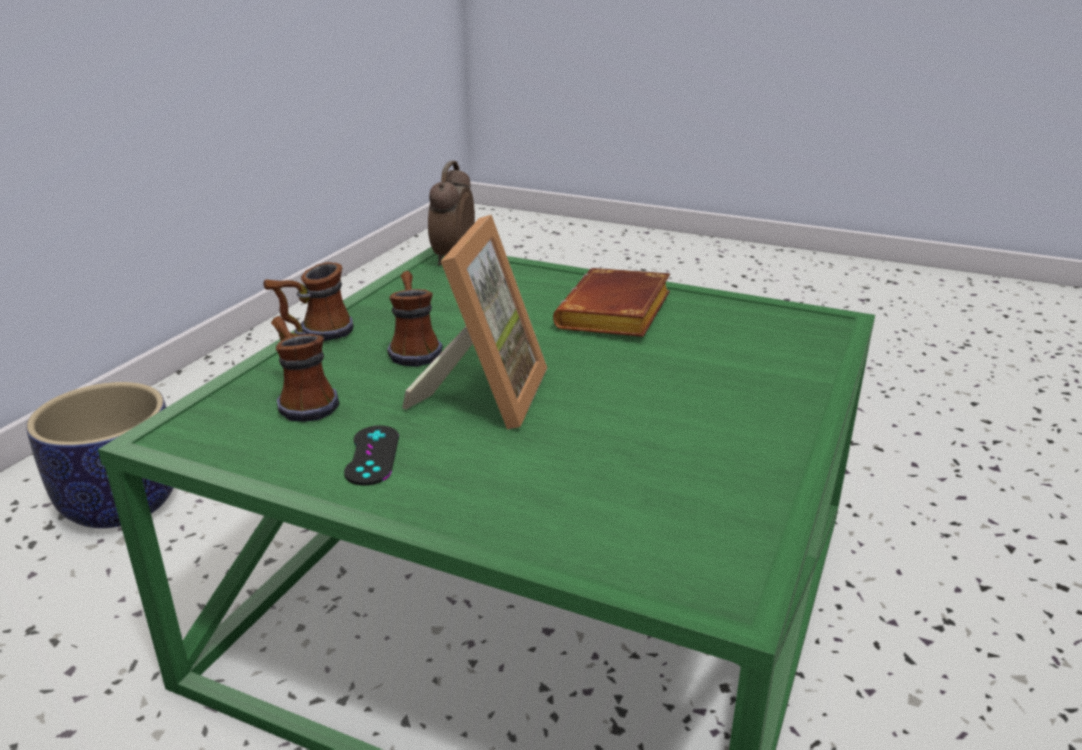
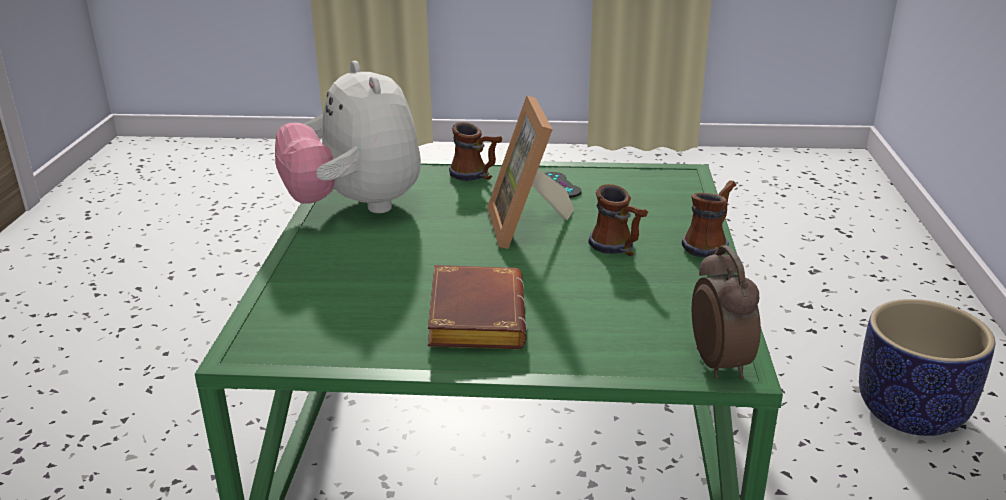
camera: 160 degrees right, 0 degrees up
(302, 400) = (642, 202): mug -> mug (476, 176)
(720, 479) = (355, 207): none -> plush toy

